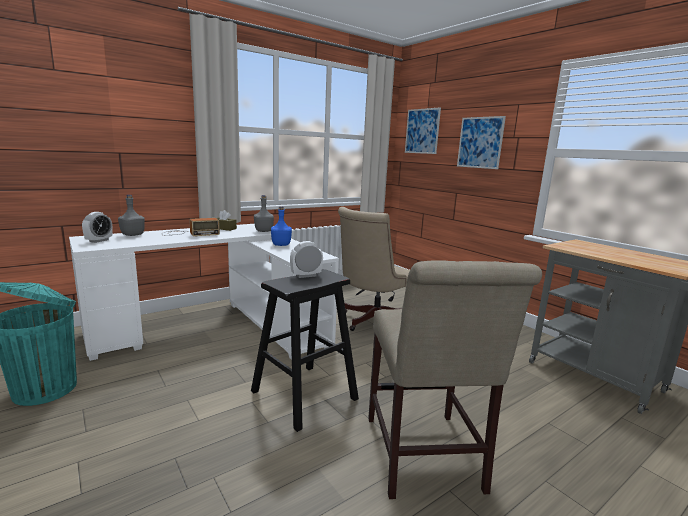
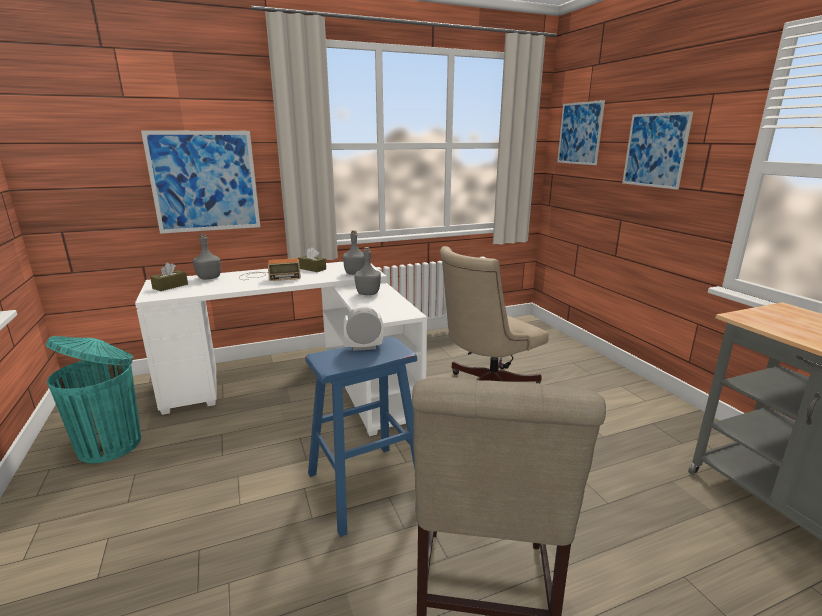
camera: 15 degrees right, 5 degrees up
(99, 240) = (170, 286): alarm clock -> brown tissue box
(126, 151) = (205, 182): none -> picture
(281, 245) = (368, 293): blue bottle -> grey bottle
(304, 395) = (366, 487): black stool -> blue stool

